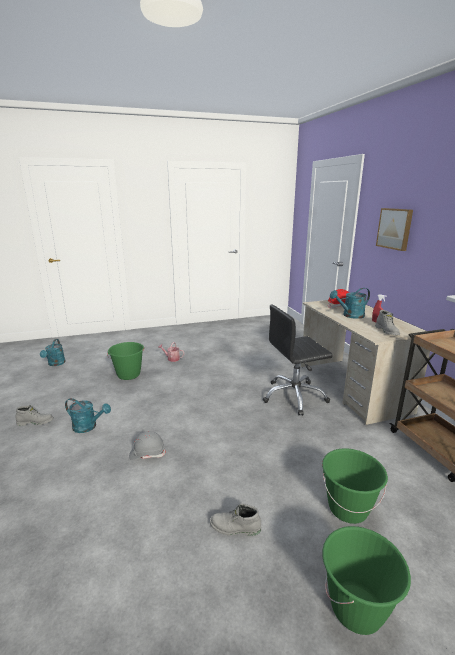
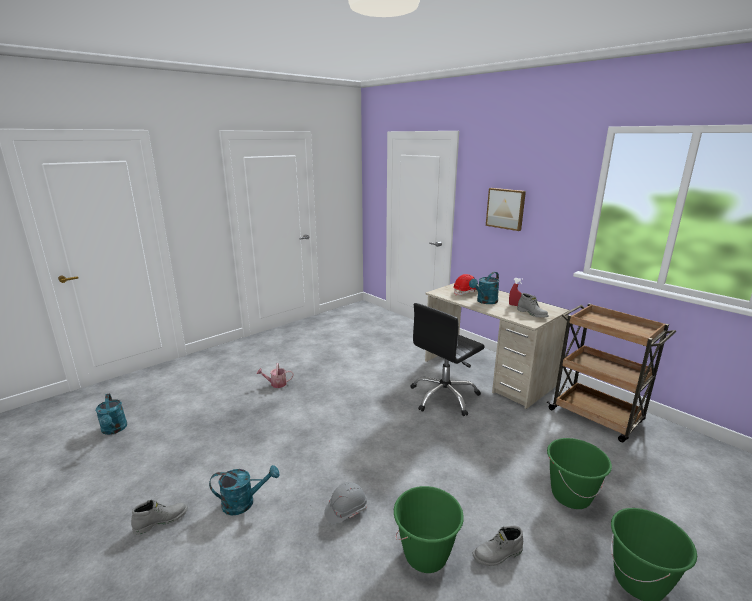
camera: 25 degrees left, 0 degrees up
(128, 375) = (238, 419): green bucket -> green bucket (426, 555)

